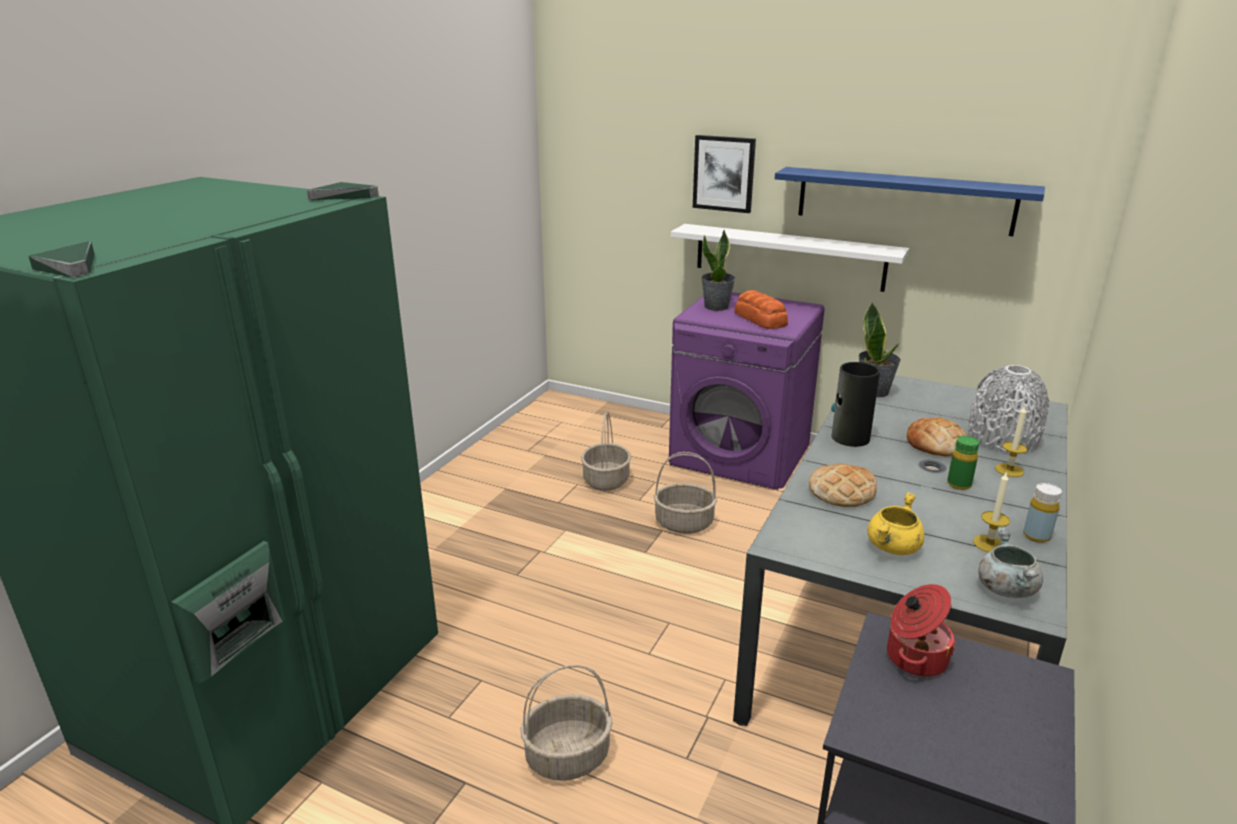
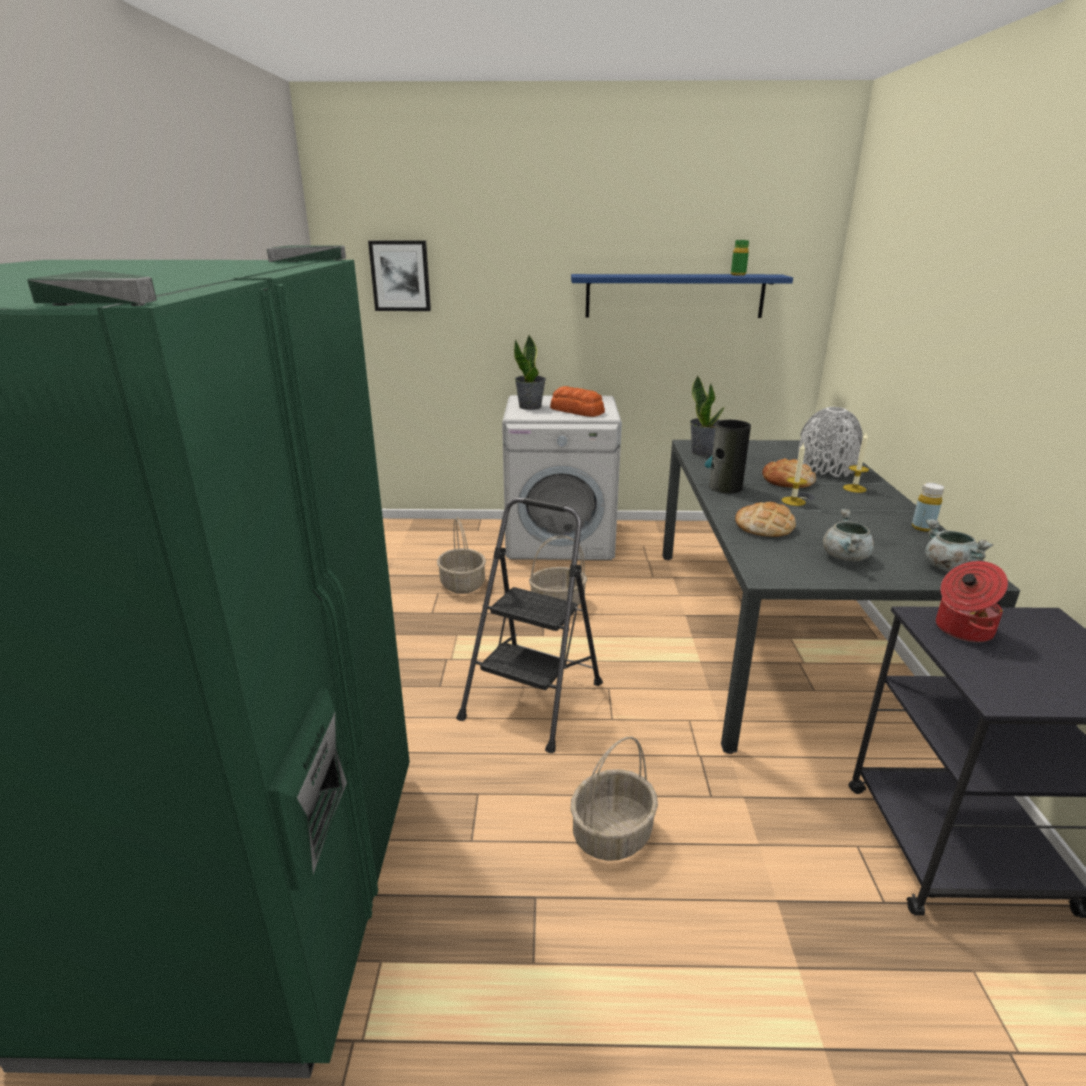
camera: 25 degrees left, 0 degrees up
(592, 609) = (534, 696): none -> black step ladder
(724, 173) = (513, 285): picture -> picture (400, 276)
(739, 455) = (561, 540): purple washing machine -> white washing machine
(788, 257) = (579, 356): white shelf -> none
(893, 548) = (846, 557): yellow cooking pot -> grey cooking pot
(959, 484) = (835, 504): green bottle -> green bottle (738, 275)
(989, 544) = (901, 539): candle -> candle (793, 501)

